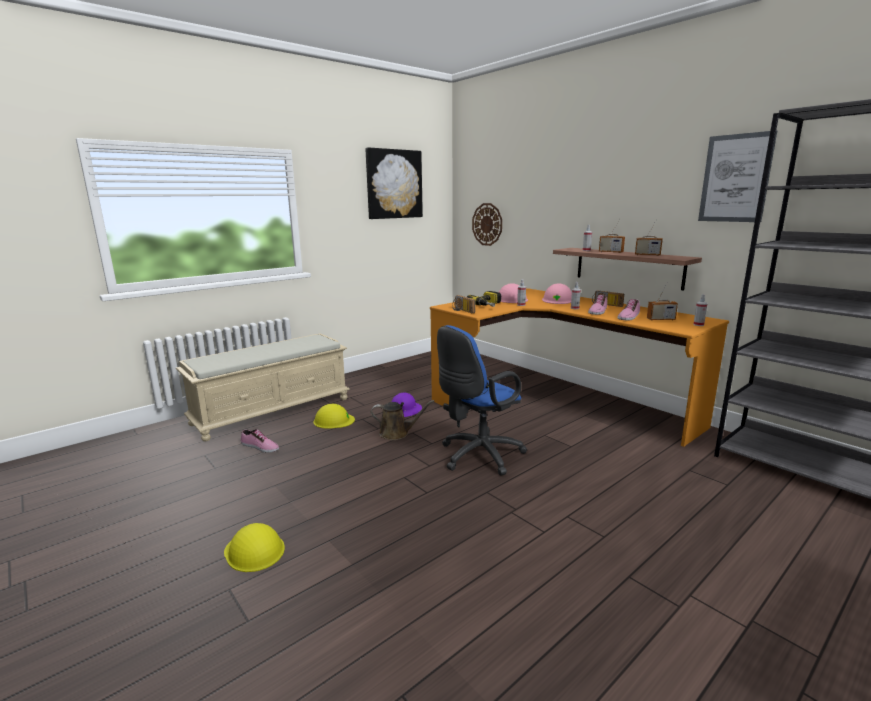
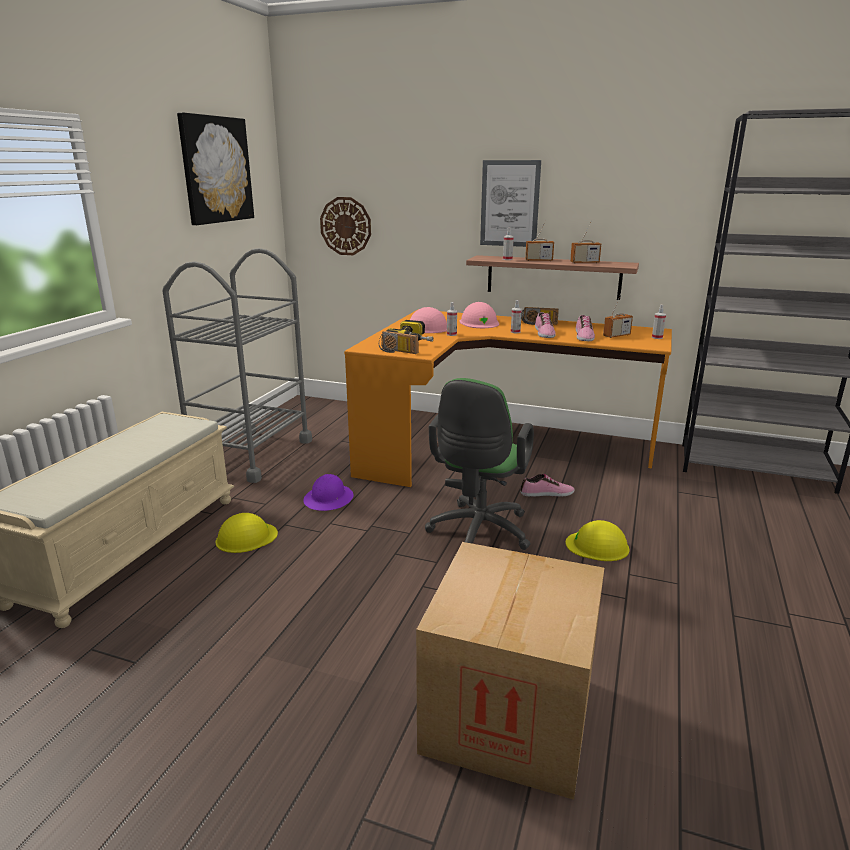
camera: 30 degrees left, 5 degrees up
(254, 550) = (338, 753): yellow hard hat -> yellow hard hat (597, 546)
(259, 447) = (174, 608): shoe -> shoe (547, 493)
(370, 572) = (509, 715): none -> cardboard box
(386, 375) = (251, 454): none -> grey cart
(397, 433) = (353, 532): brown watering can -> none
(477, 456) = (477, 534): blue office chair -> green office chair
(735, 178) = (673, 176): picture -> picture (509, 203)

